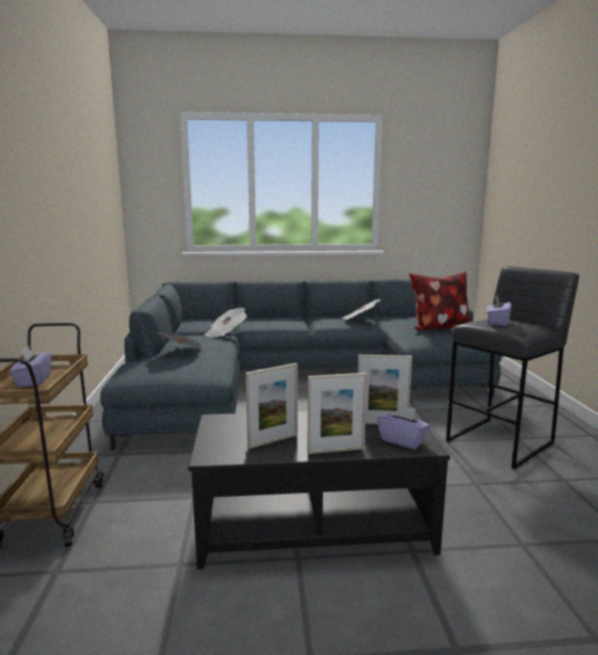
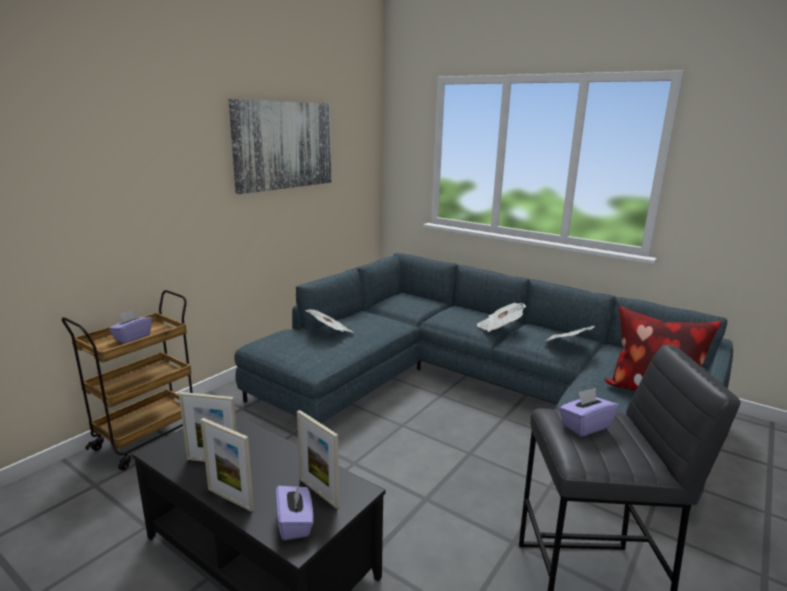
camera: 40 degrees right, 5 degrees up
(73, 166) = (284, 145): none -> picture
(226, 333) = (406, 321): newspaper -> newspaper (499, 328)

